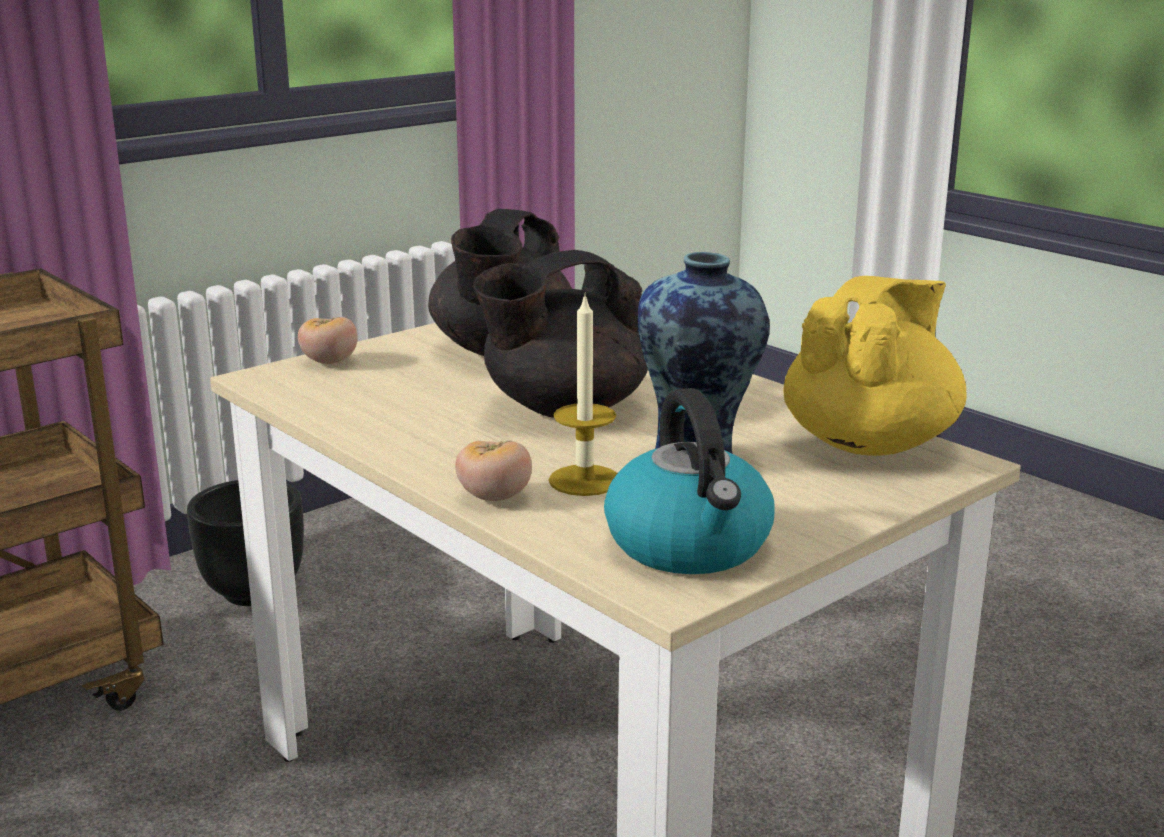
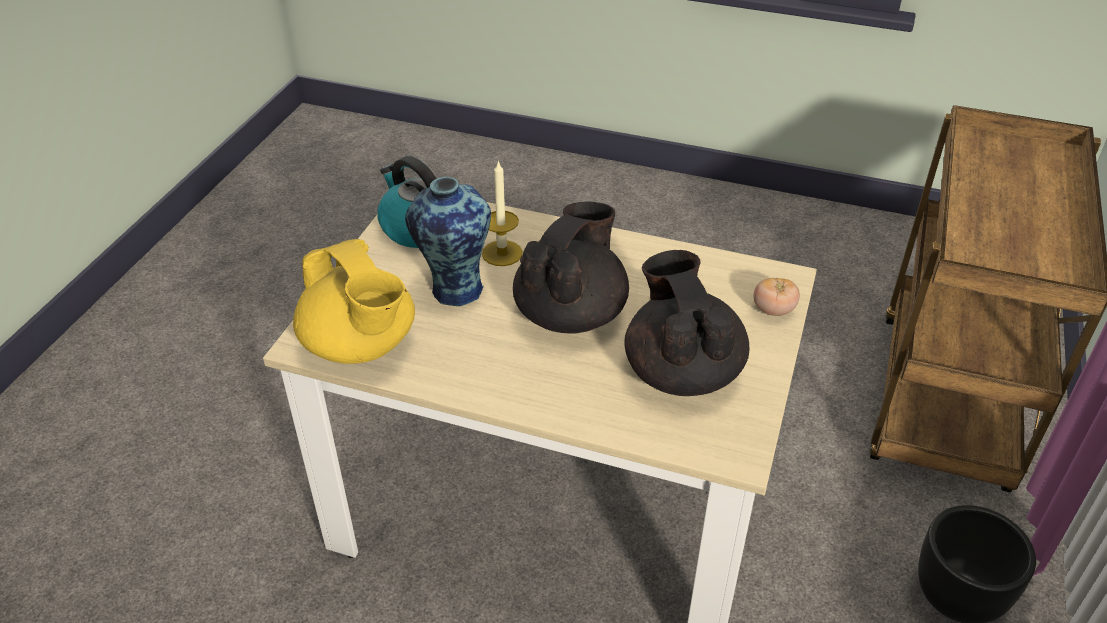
camera: 150 degrees right, 20 degrees up
(494, 497) = (534, 226): tomato -> none
(870, 443) = (361, 345): yellow teapot -> yellow teapot turned 45 degrees counterclockwise

